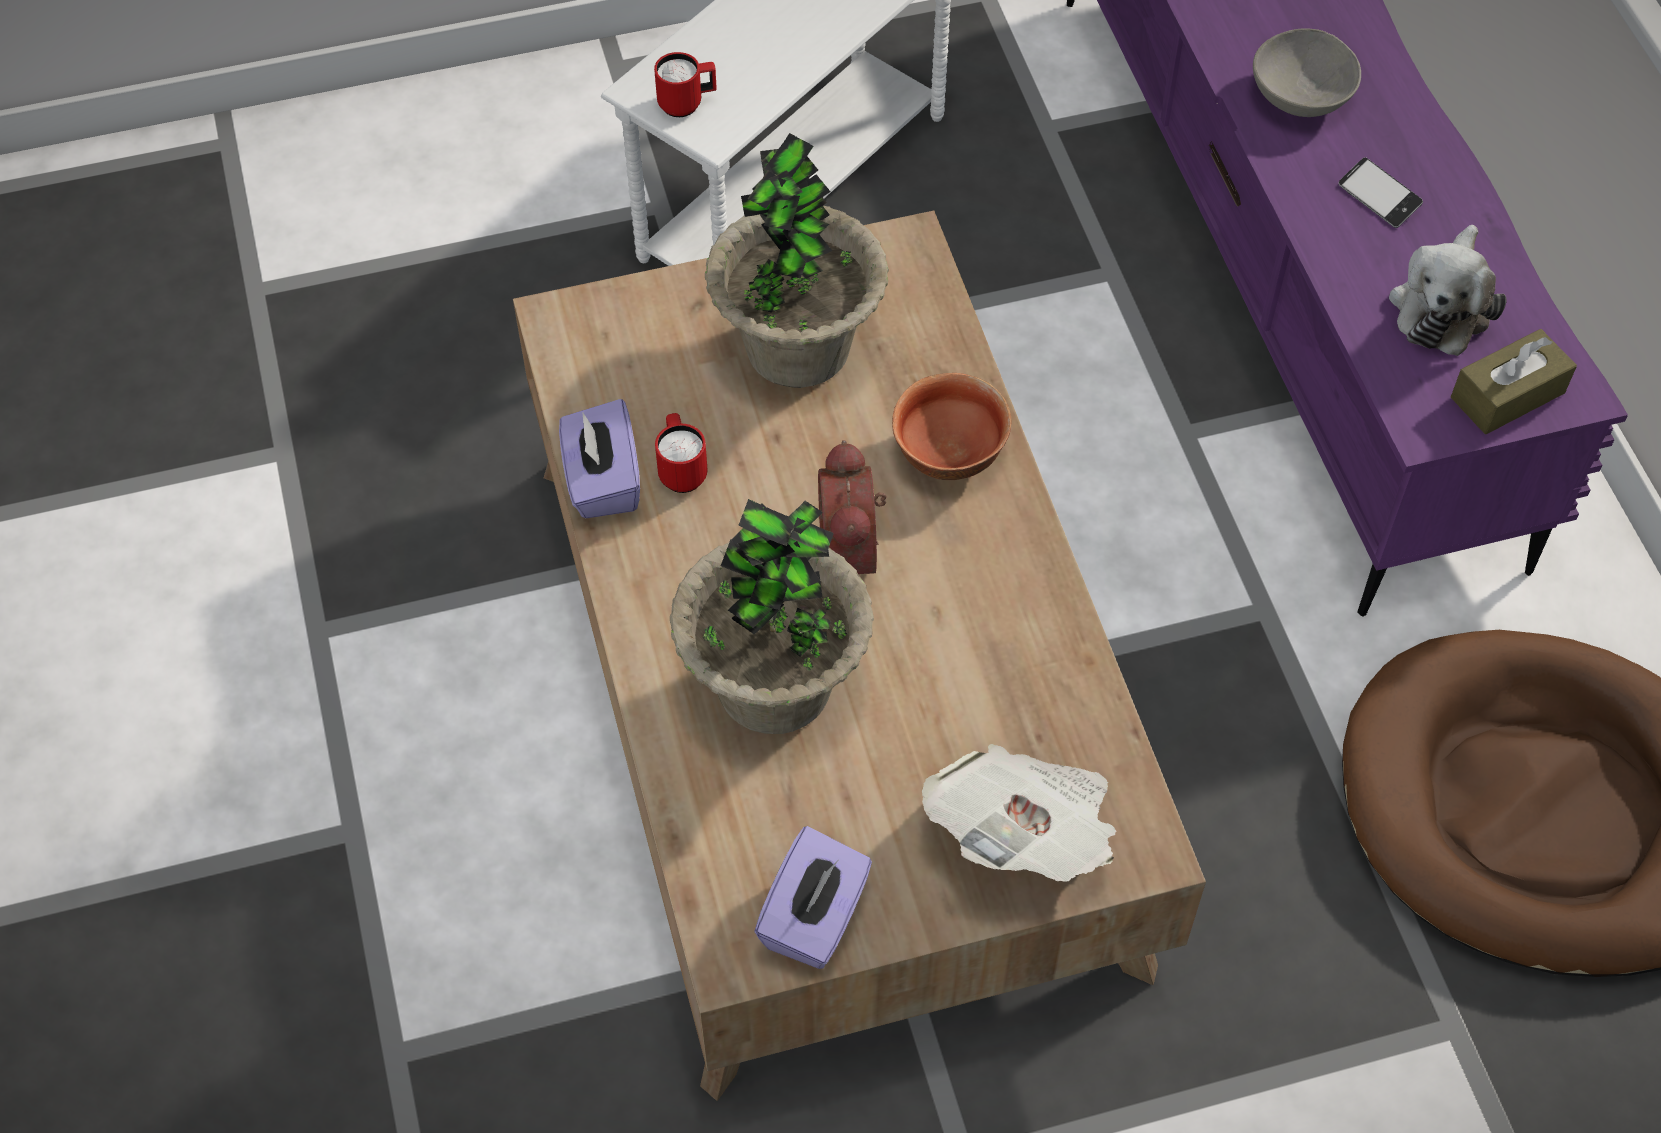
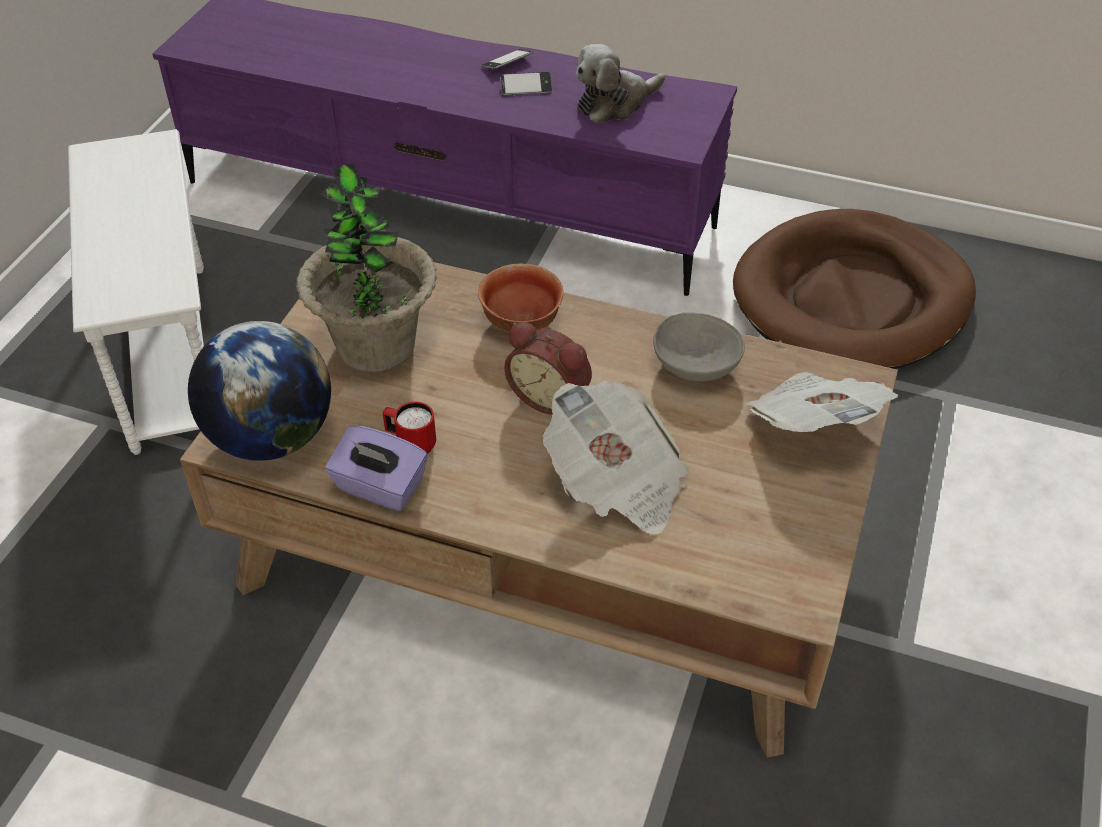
camera: 55 degrees left, 10 degrees down
(595, 350) = (271, 438): none -> globe
(687, 104) = (135, 294): red mug -> none
(774, 686) = (616, 483): potted plant -> newspaper
(815, 919) = (804, 550): purple tissue box -> none
(1299, 96) = (431, 78): grey bowl -> grey bowl (695, 366)
(1410, 148) = (507, 63): none -> phone
(1442, 305) = (615, 103): plush toy -> plush toy turned 90 degrees clockwise
(1507, 395) = (690, 112): brown tissue box -> none

